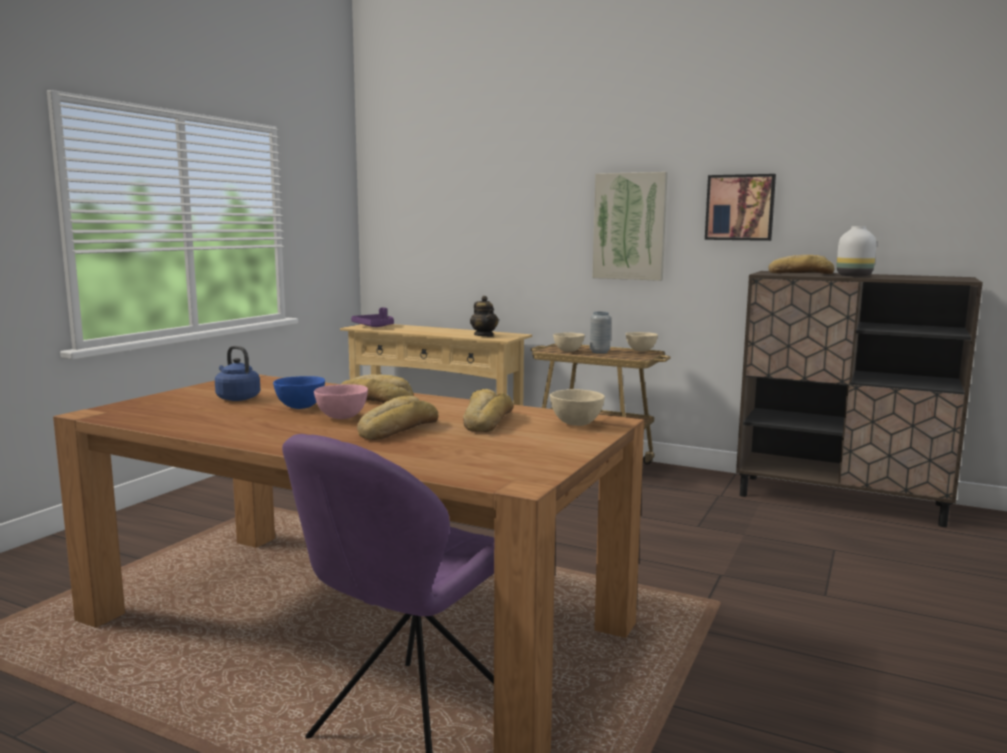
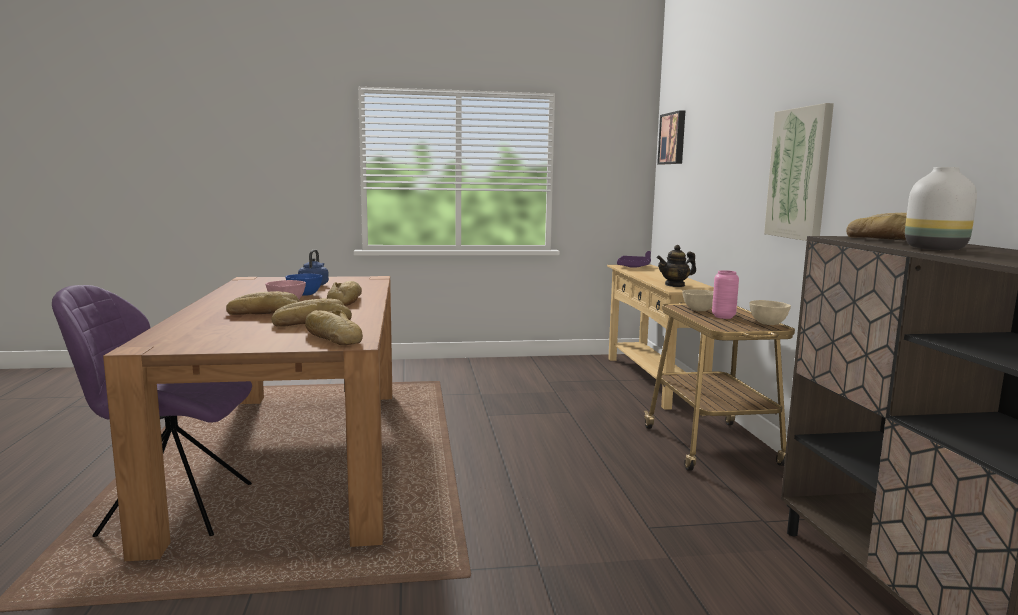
camera: 55 degrees right, 0 degrees up
(484, 335) = (675, 285): teapot -> teapot turned 45 degrees clockwise
(576, 423) = (332, 338): beige bowl -> bread
(599, 352) = (723, 317): grey vase -> pink vase
(740, 207) = (894, 145): picture -> picture (673, 138)

